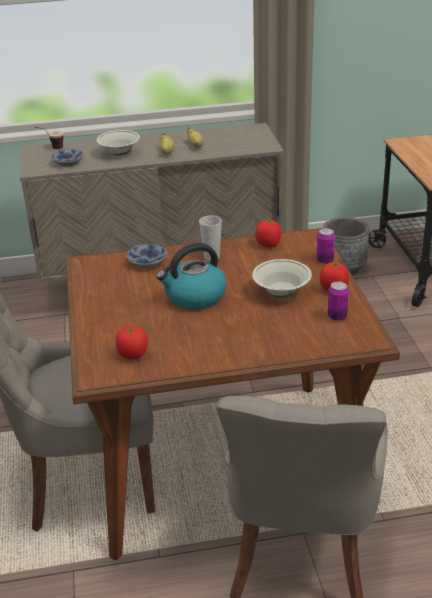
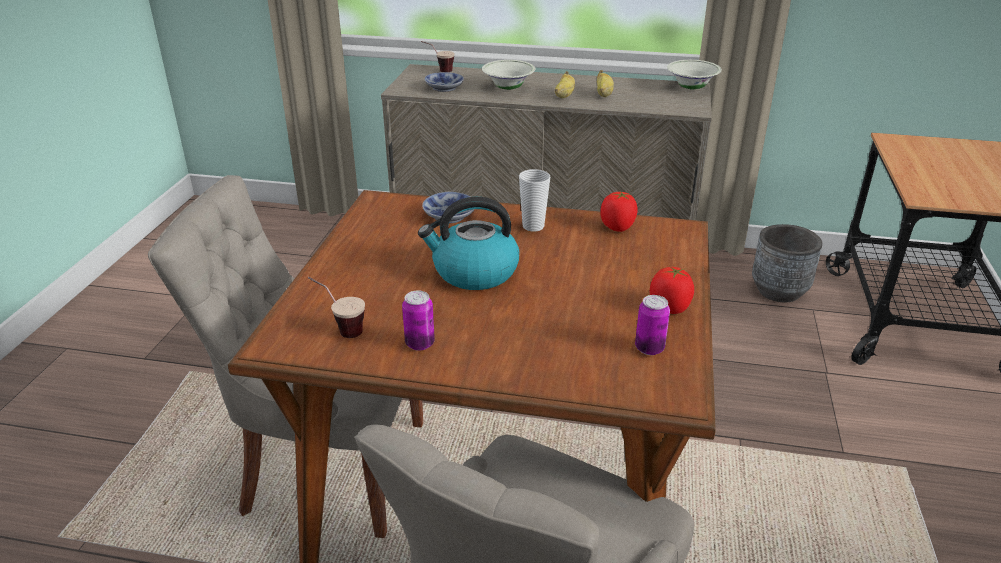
camera: 20 degrees right, 0 degrees up
(133, 355) = (340, 329): tomato -> cup
(281, 293) = (592, 295): white bowl -> white bowl (691, 88)
(325, 261) = (681, 265): can -> can (420, 343)

